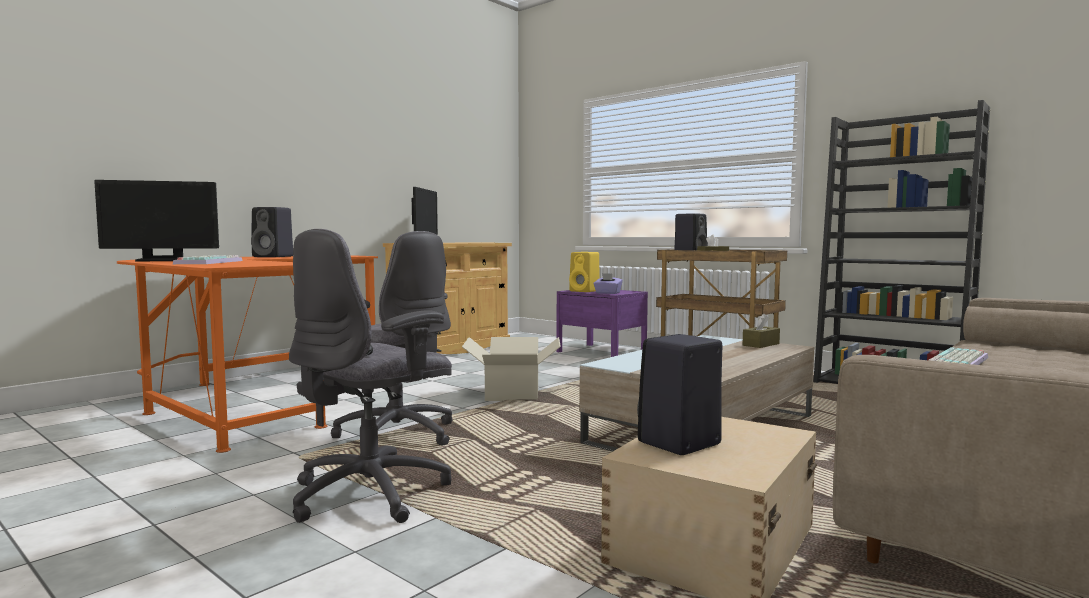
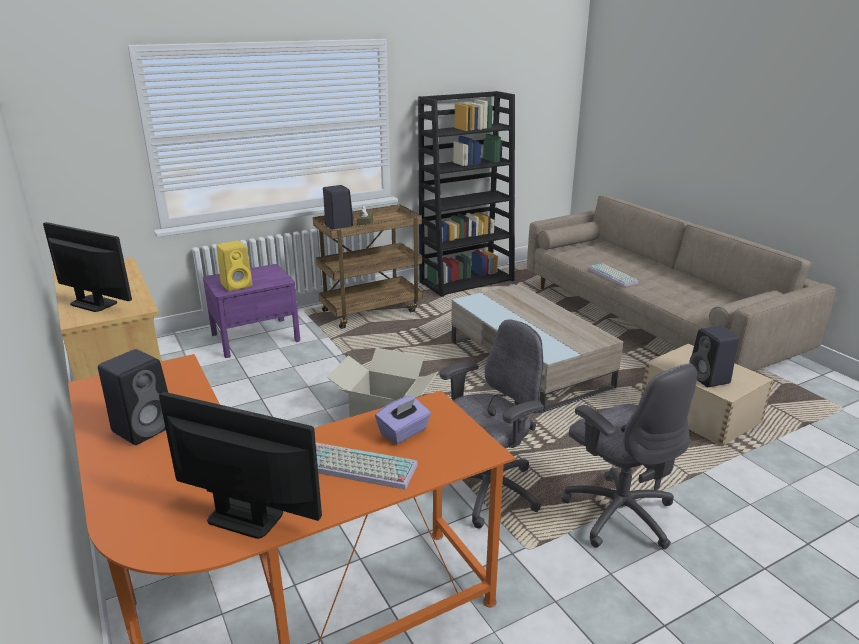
camera: 70 degrees left, 20 degrees up
(162, 260) = (245, 517): monitor -> monitor turned 75 degrees counterclockwise
(607, 293) = (271, 281): purple tissue box -> purple tissue box (404, 432)
(761, 344) = (505, 294): brown tissue box -> none

